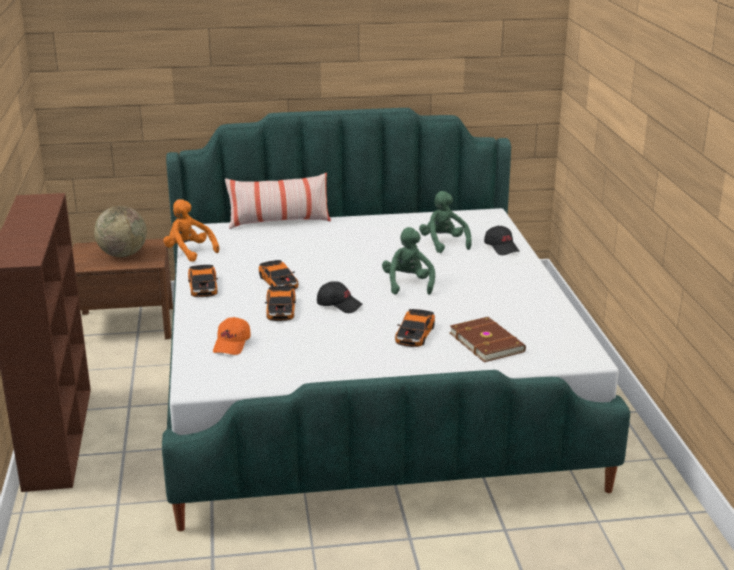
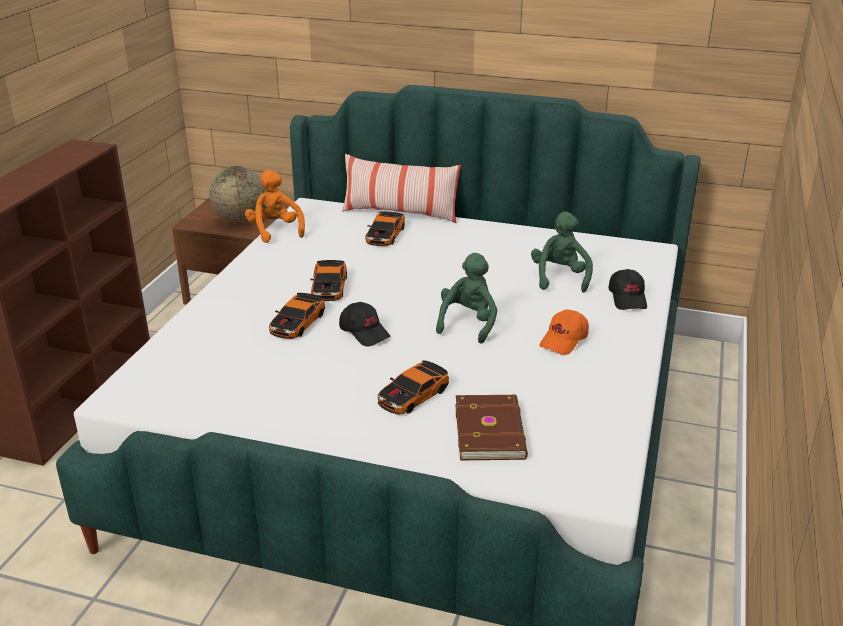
camera: 25 degrees right, 5 degrees up
(204, 287) = (248, 275): toy car -> toy car (385, 235)
(232, 344) = (204, 355): orange cap -> orange cap (564, 341)

